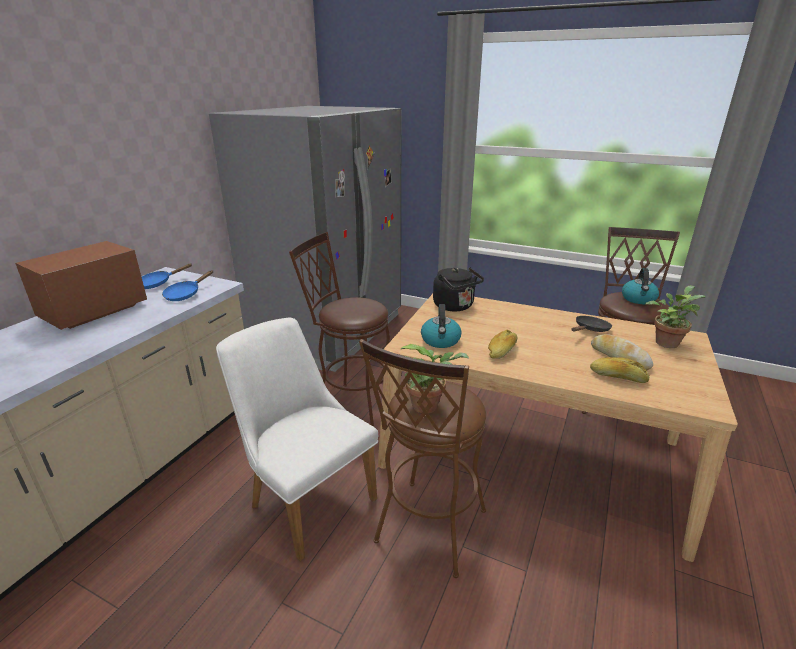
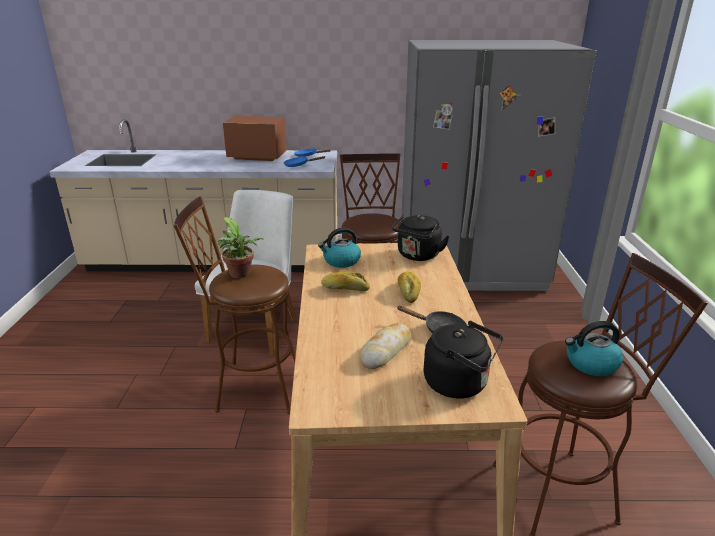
camera: 65 degrees right, 0 degrees up
(617, 377) = (340, 351): bread -> bread (408, 292)
(666, 342) = (459, 384): potted plant -> black kettle

